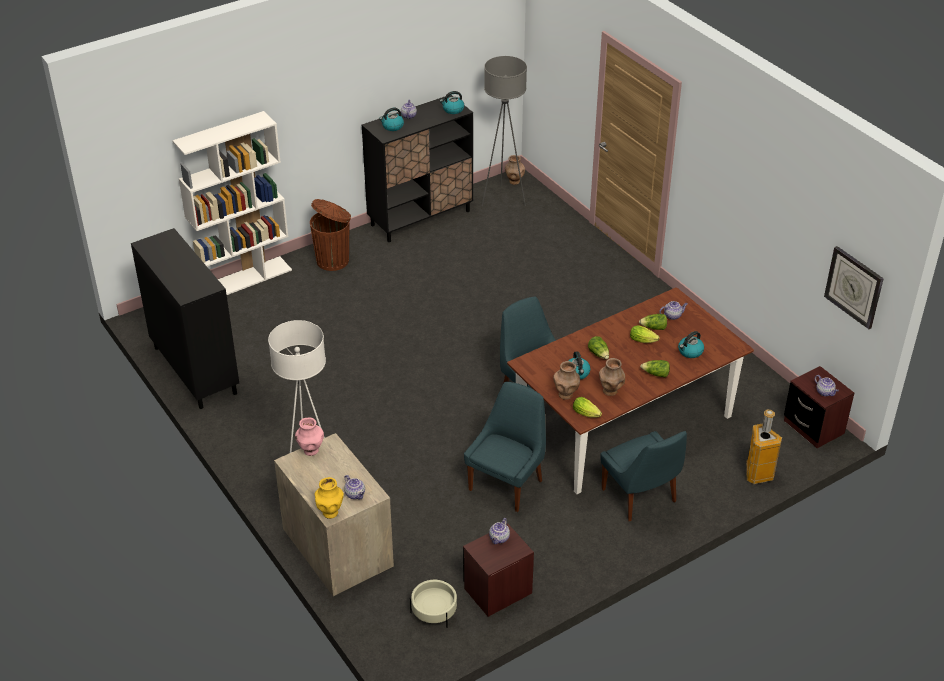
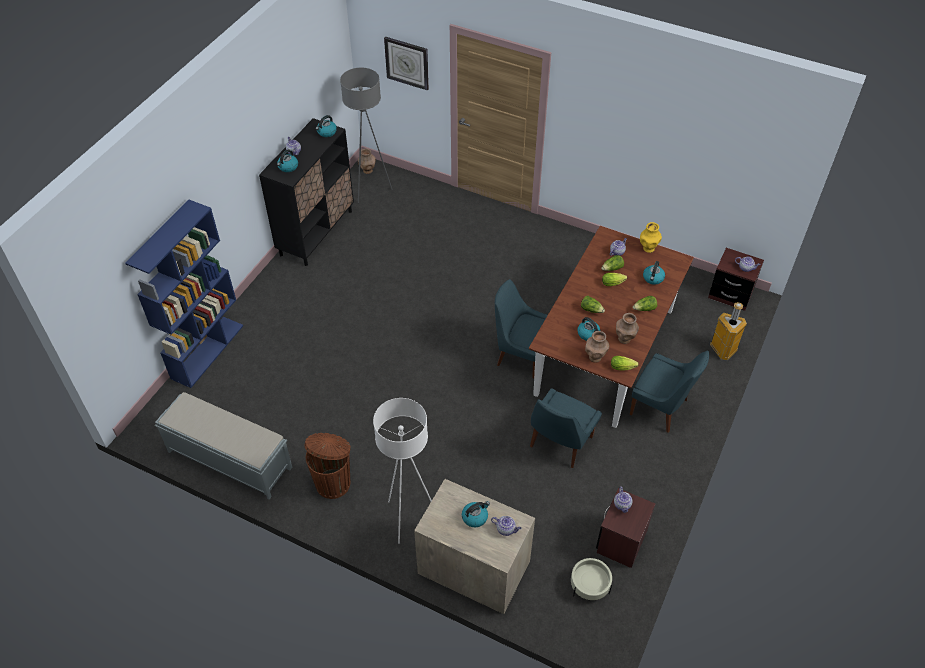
camera: 30 degrees left, 10 degrees up
(195, 370) = (229, 459): black cabinet -> grey bench
(244, 279) = (207, 351): white bookcase -> blue bookcase
(311, 451) = (438, 506): pink vase -> none
(330, 512) = (499, 557): yellow vase -> yellow vase (648, 248)
(333, 260) = (272, 301): brown trash can -> brown trash can (333, 482)
(336, 473) = (475, 517): none -> kettle
(507, 483) = (560, 443): blue chair -> blue chair turned 150 degrees counterclockwise
(854, 287) = (760, 182): wall clock -> wall clock (407, 63)

